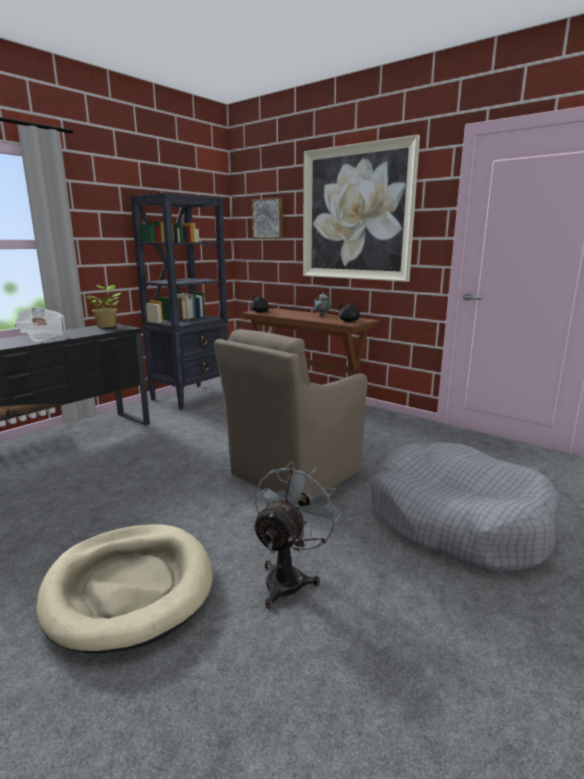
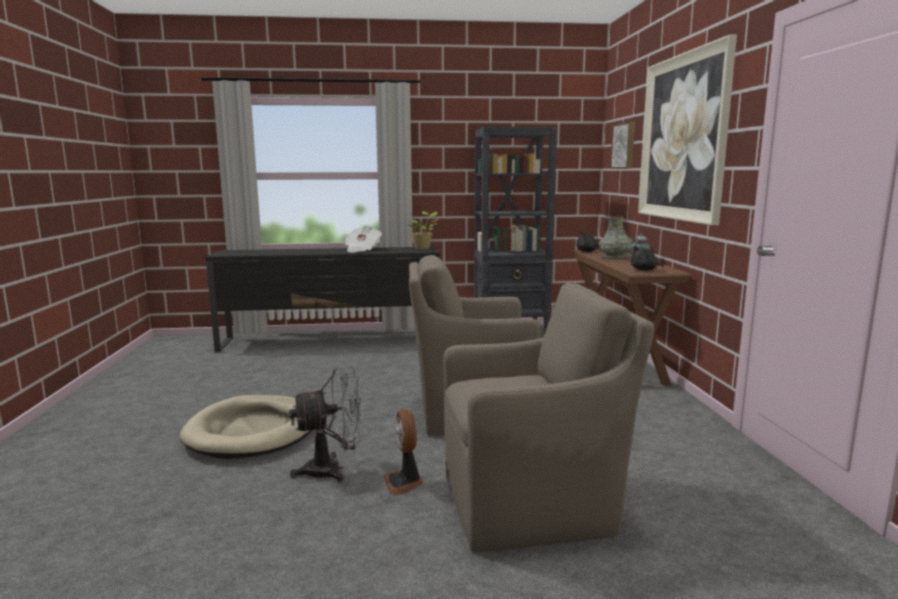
camera: 45 degrees right, 5 degrees down
(296, 314) = (615, 257): none -> grey vase
(362, 554) = (404, 482): none -> fan
(456, 521) = (532, 504): grey dog bed -> brown armchair

